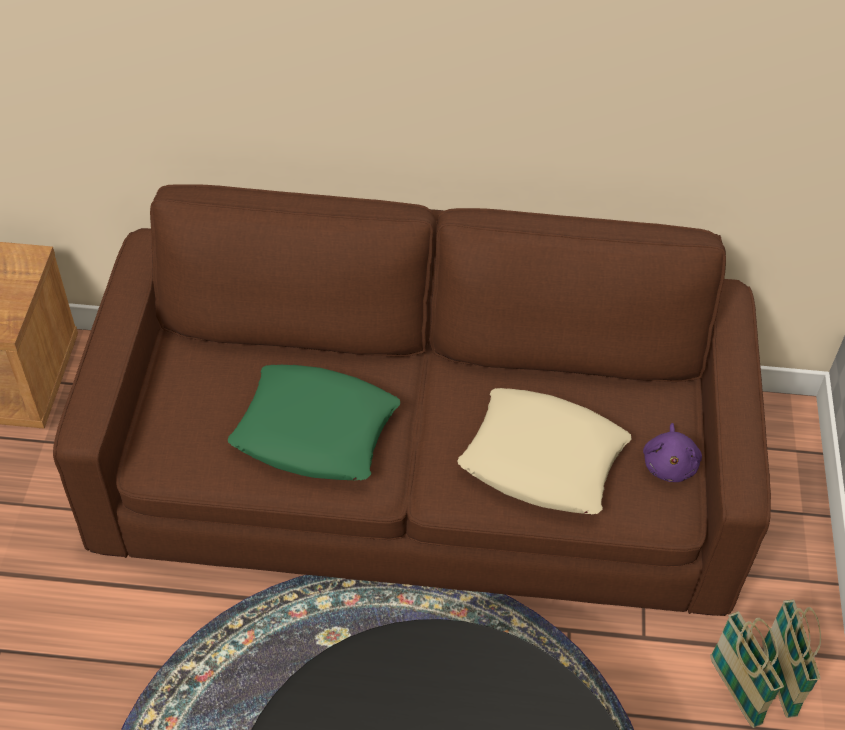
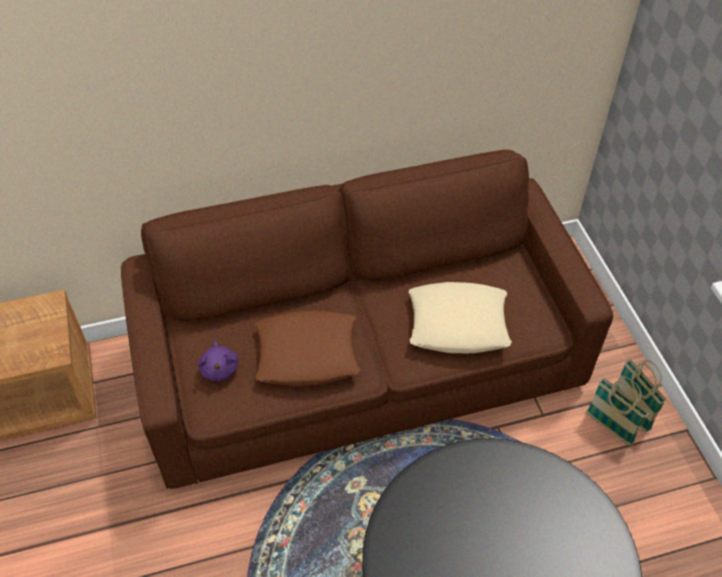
camera: 20 degrees left, 0 degrees up
(316, 431) = (307, 353): green pillow -> brown pillow
(669, 464) = (532, 301): purple plush toy -> purple plush toy (220, 368)

